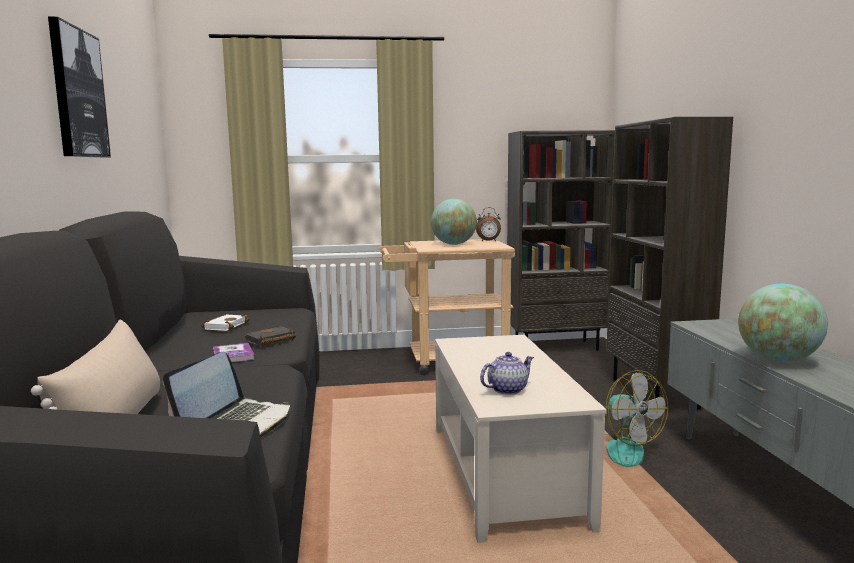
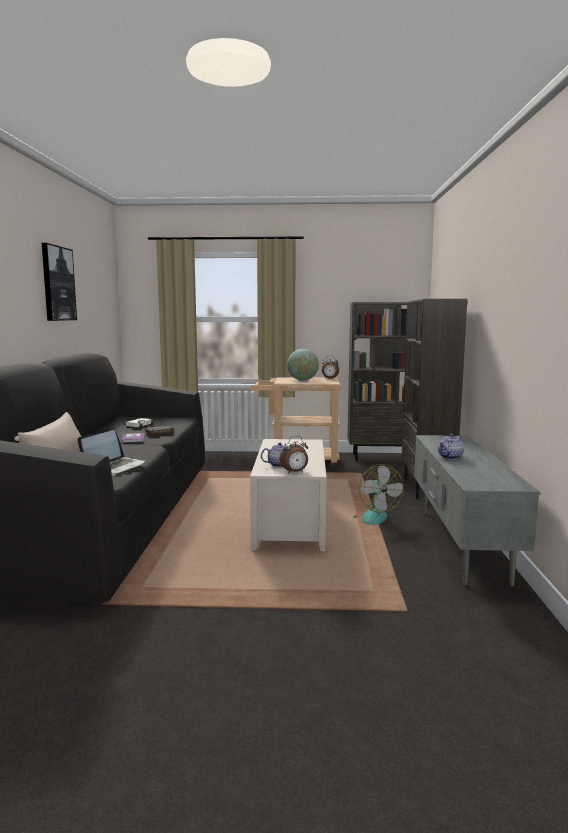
camera: 10 degrees right, 0 degrees up
(547, 403) = (295, 472): none -> alarm clock
(778, 360) = (450, 457): globe -> teapot

